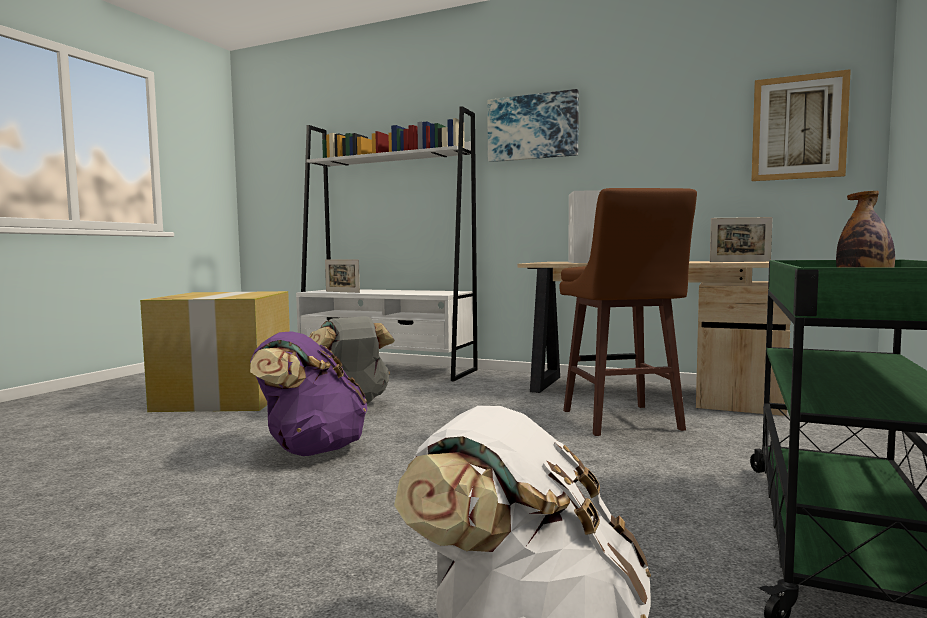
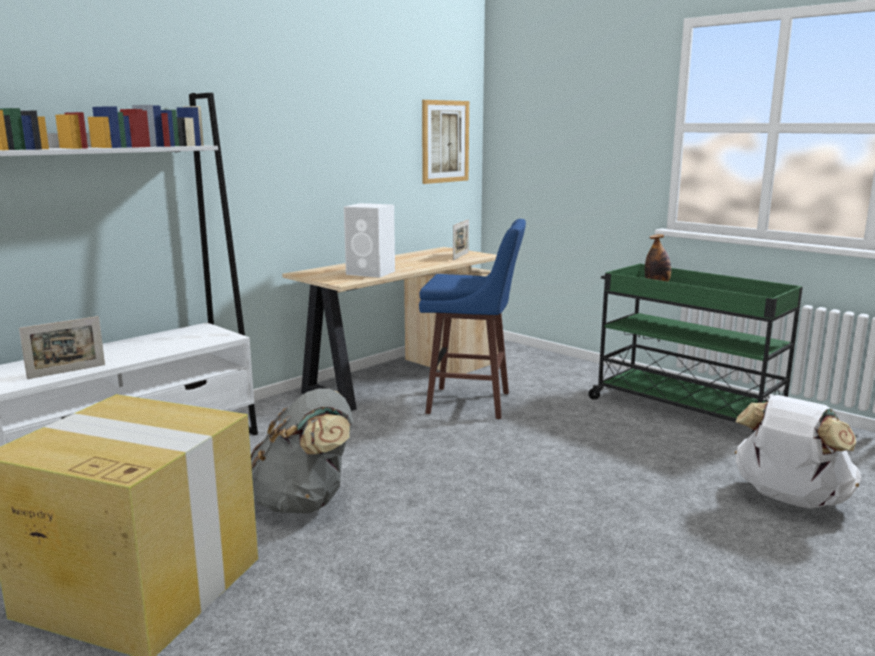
camera: 70 degrees left, 10 degrees up
(311, 449) = (452, 532): purple backpack -> none
(532, 127) = (255, 119): picture -> none
(621, 421) = (471, 403): brown stool -> blue stool

